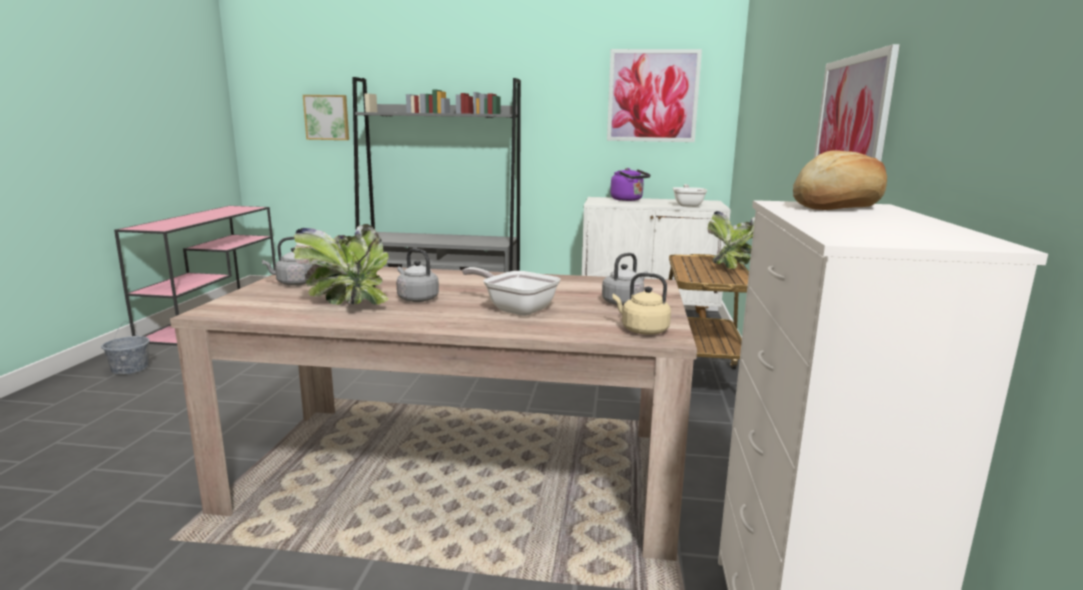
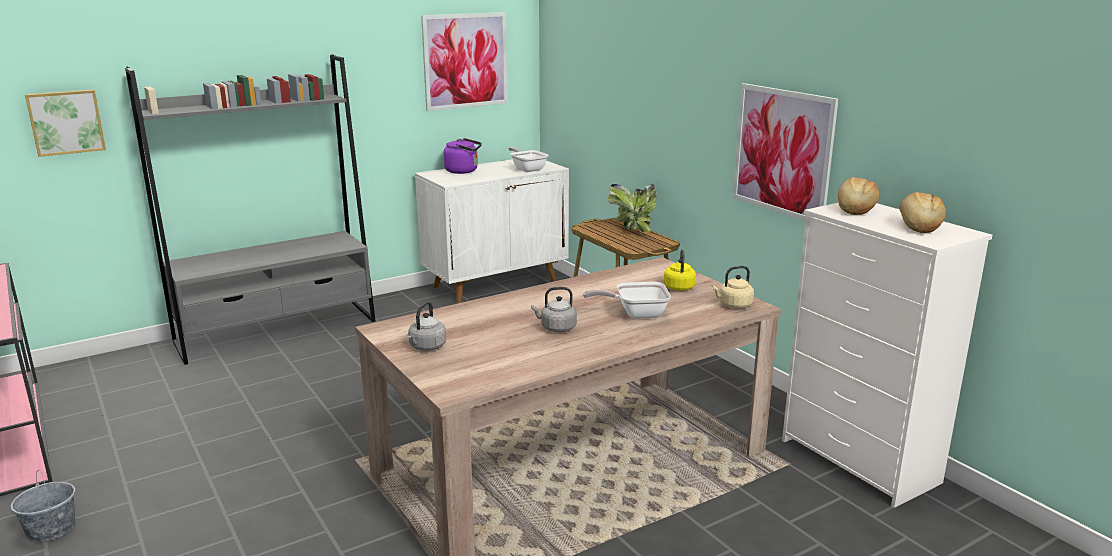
camera: 40 degrees left, 5 degrees up
(348, 303) = (524, 348): potted plant -> none
(624, 302) = (679, 287): grey kettle -> yellow kettle
(892, 227) = (918, 226): none -> bread

